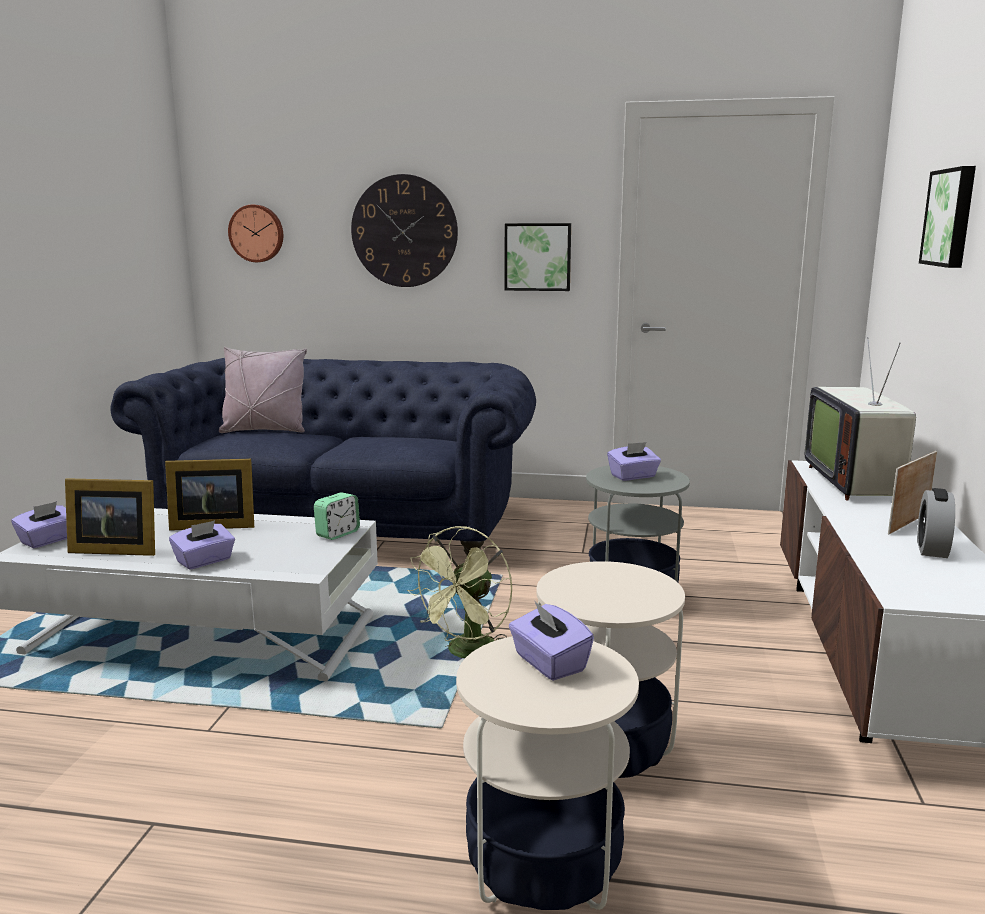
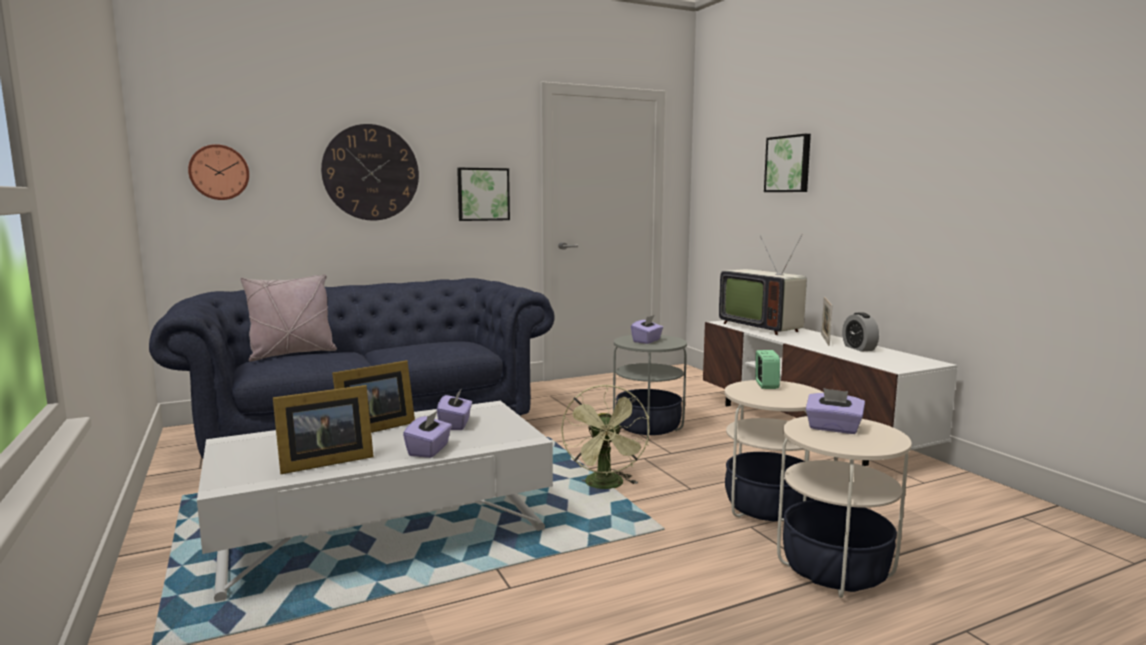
camera: 35 degrees left, 5 degrees down
(48, 540) = (232, 471): purple tissue box -> purple tissue box (455, 424)
(338, 534) = (493, 413): alarm clock -> alarm clock (766, 385)

